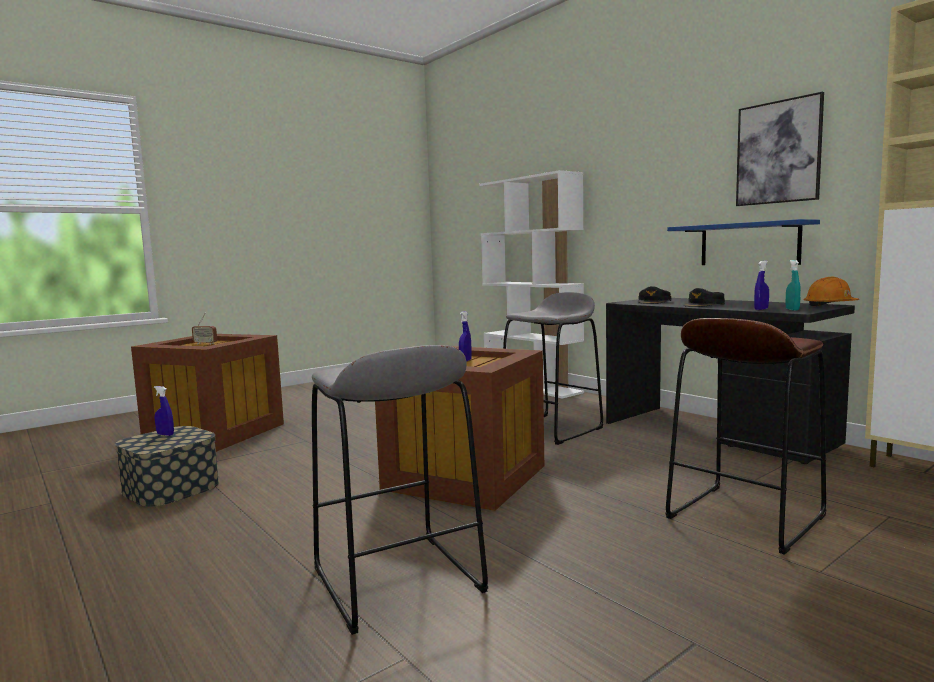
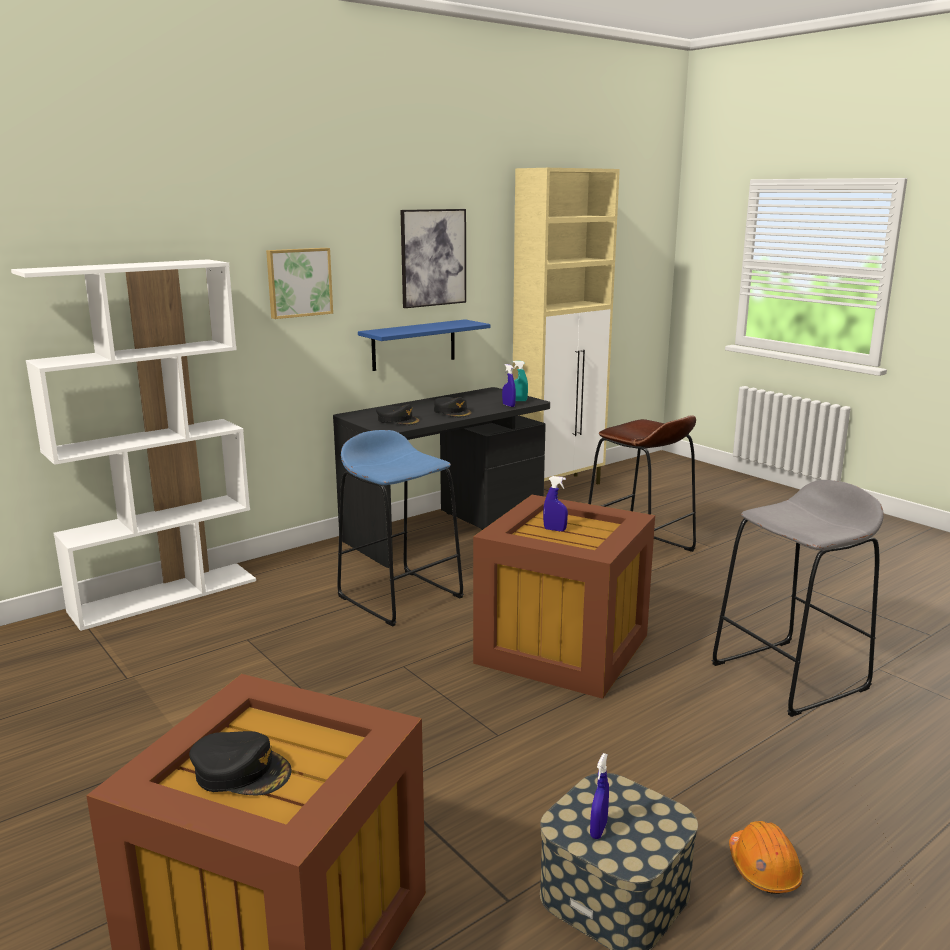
camera: 90 degrees left, 10 degrees up
(205, 344) = (241, 771): radio -> black cap
(551, 429) = (400, 596): grey stool -> blue stool
(644, 185) = (298, 282): none -> picture
(830, 305) = (491, 390): orange hard hat -> orange hard hat (763, 868)

